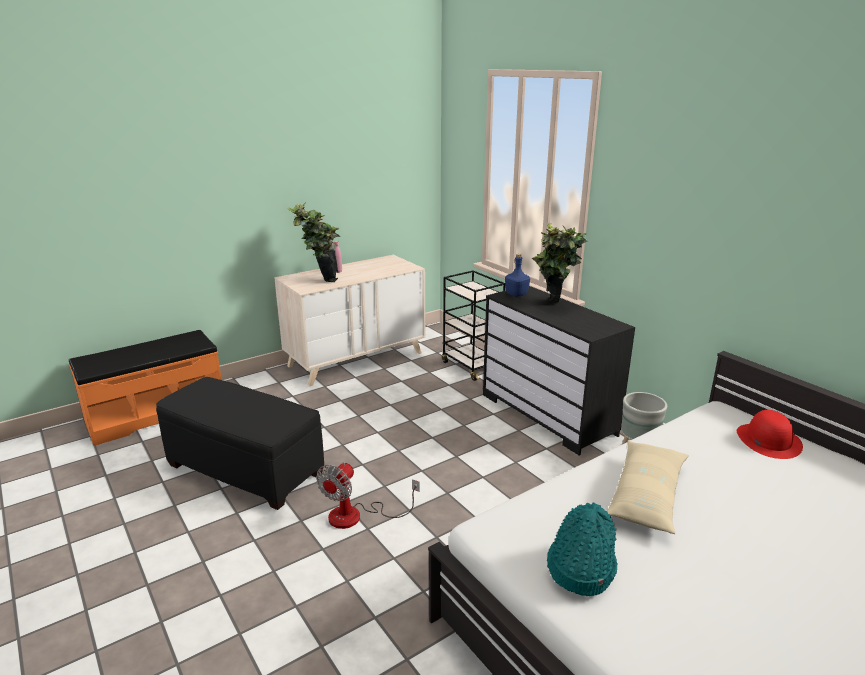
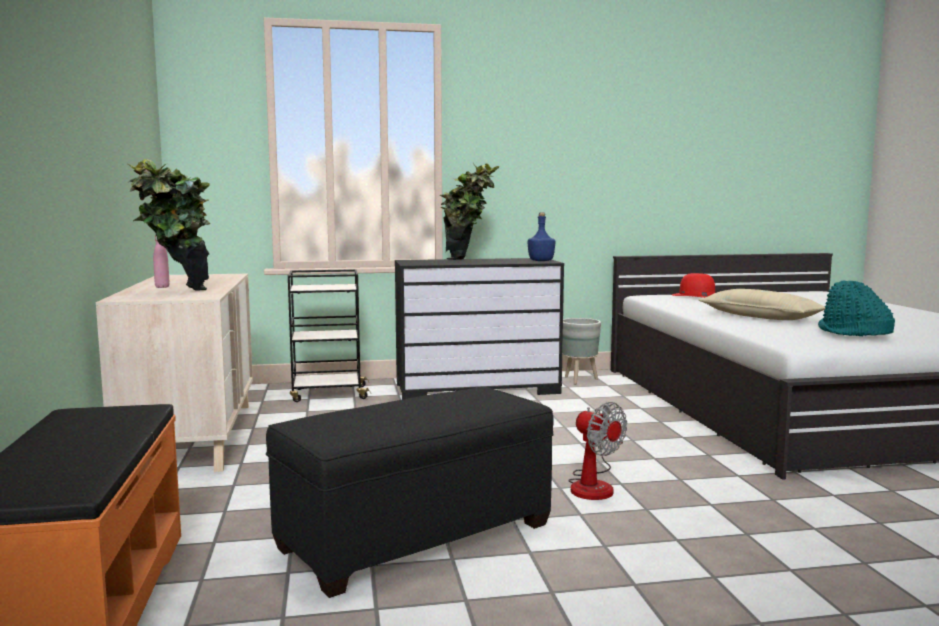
camera: 65 degrees left, 15 degrees down
(516, 294) = (416, 262): blue bottle -> blue bottle (540, 261)

